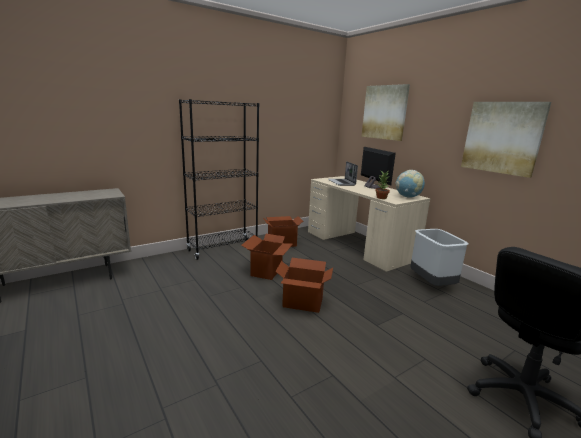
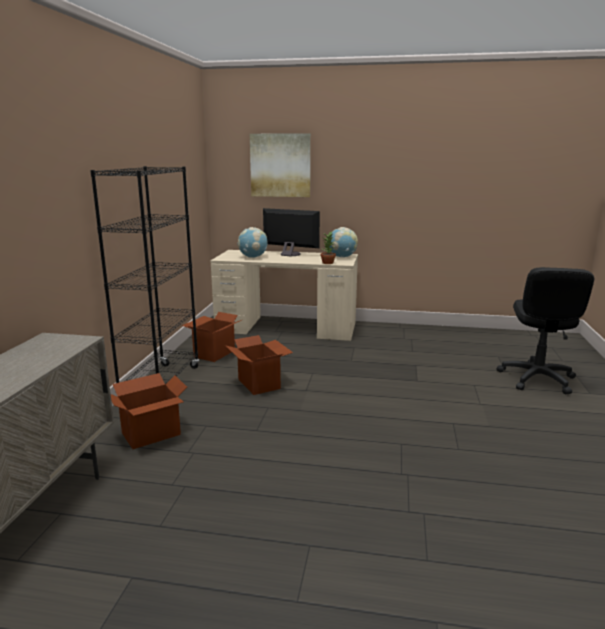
camera: 45 degrees left, 0 degrees up
(303, 303) = (344, 392): cardboard box -> cardboard box (151, 434)
(342, 183) = (253, 257): laptop -> globe
(431, 284) = (394, 336): grey trash can -> none
(502, 137) = (419, 185): picture -> none

